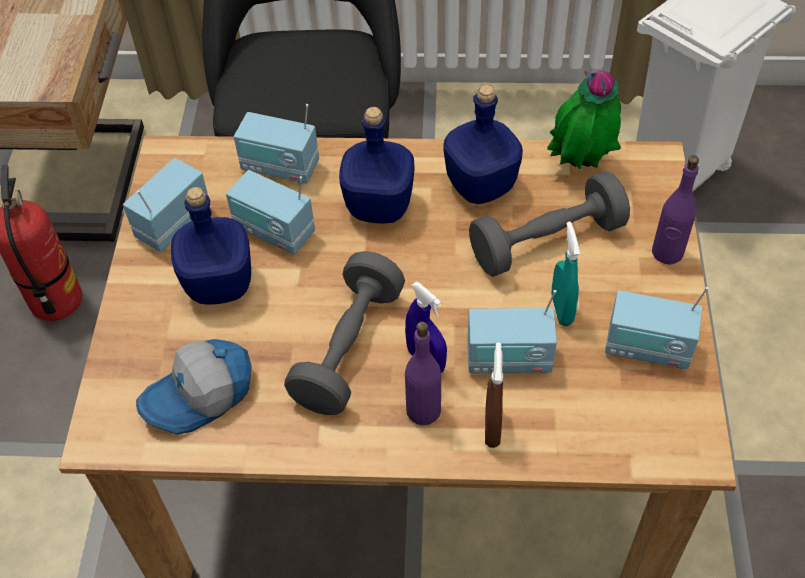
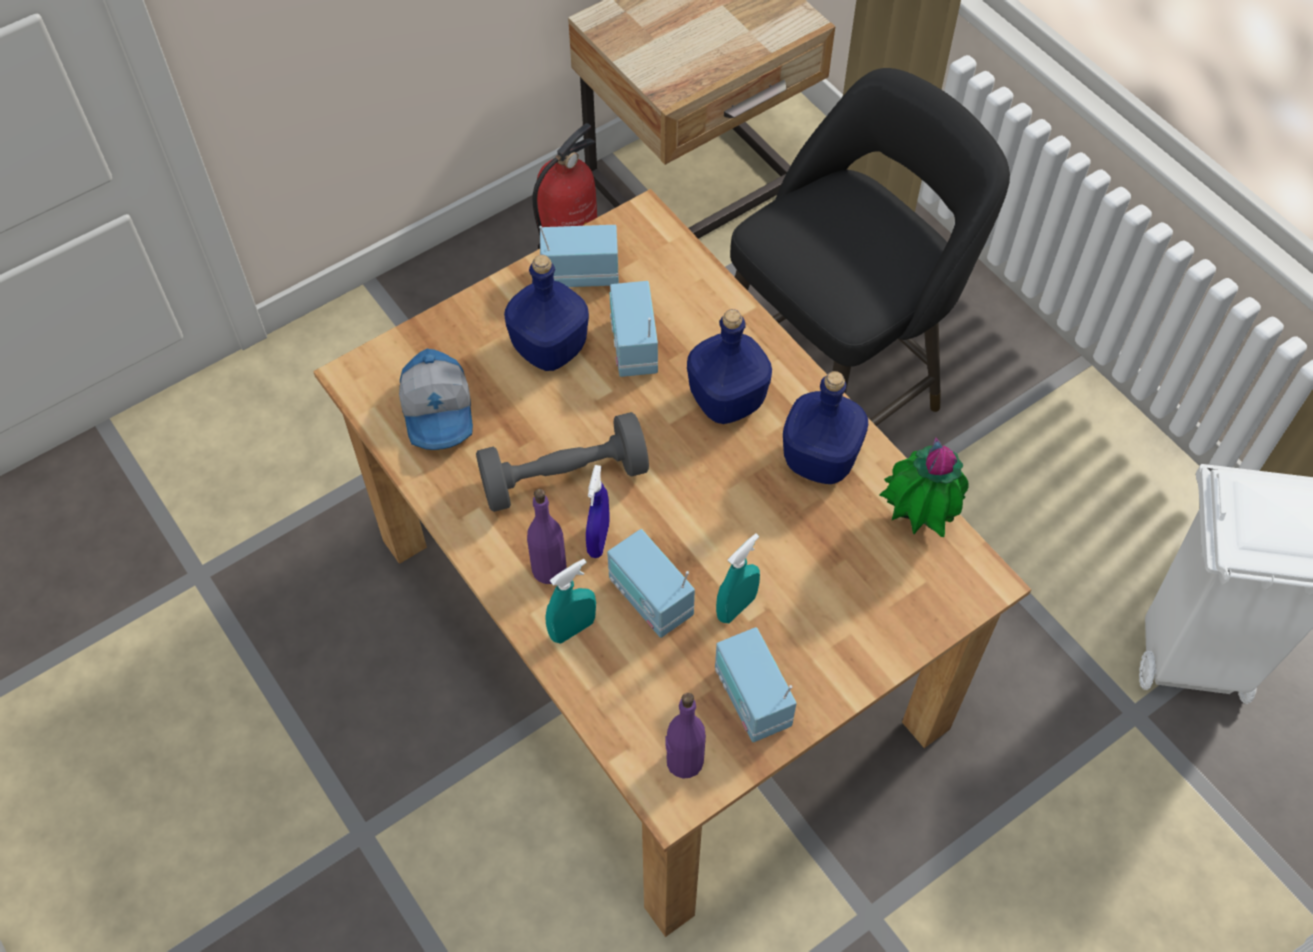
camera: 50 degrees right, 5 degrees up
(200, 396) = (439, 412): cap -> cap turned 120 degrees counterclockwise
(280, 168) = (702, 303): radio -> none
(492, 428) = (572, 629): brown spray bottle -> turquoise spray bottle
(546, 242) = (802, 550): grey dumbbell -> none
(667, 253) = (876, 654): purple bottle -> purple bottle (684, 761)

